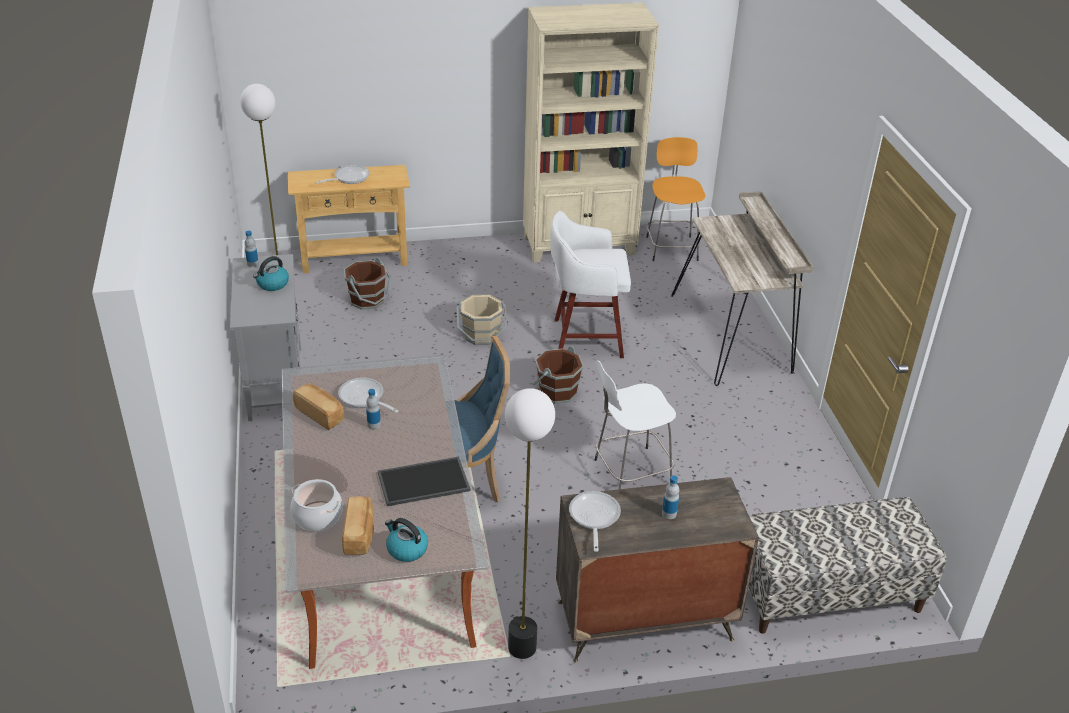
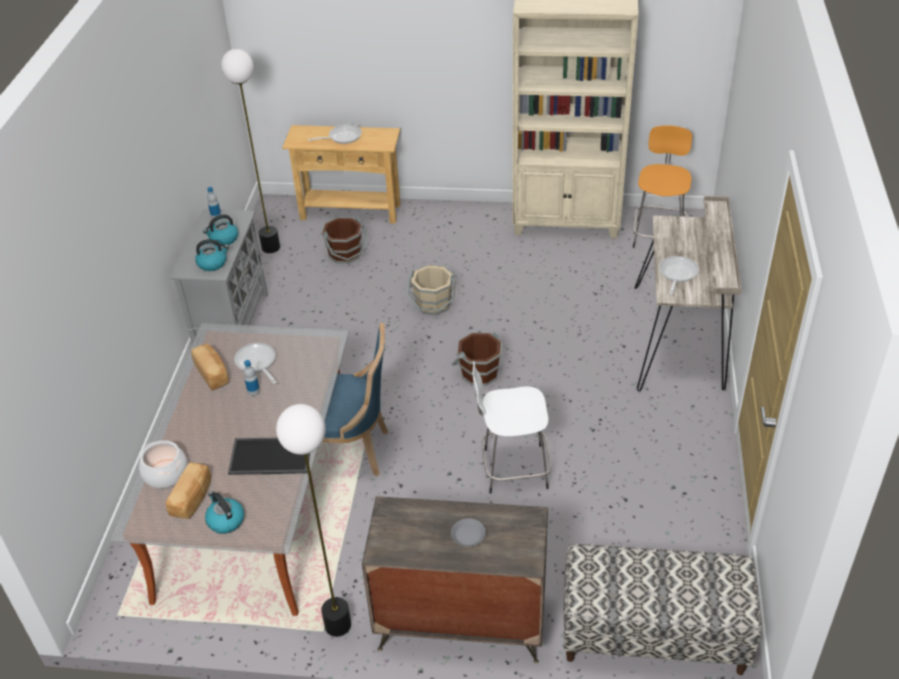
camera: 20 degrees right, 5 degrees up
(272, 308) = (213, 263): none -> kettle
(585, 338) = (530, 321): white stool -> none
(593, 518) = (395, 525): frying pan -> frying pan (677, 274)
(669, 513) = (468, 534): bottle -> grey plate

